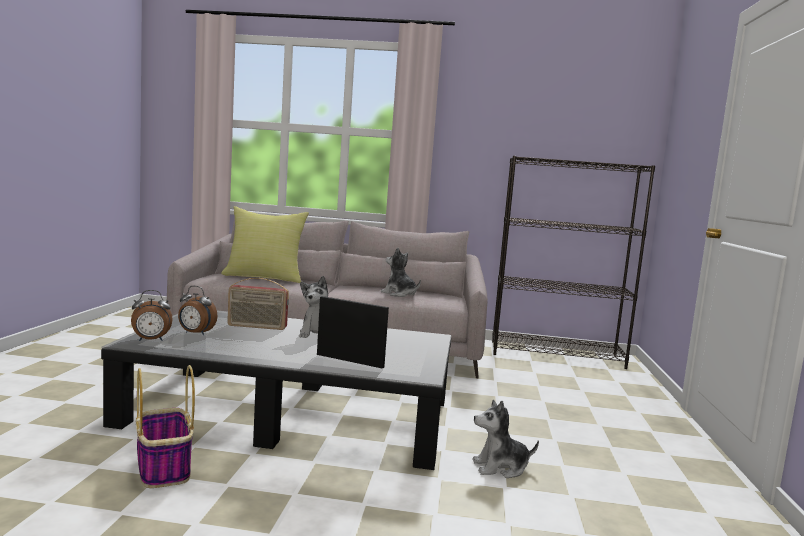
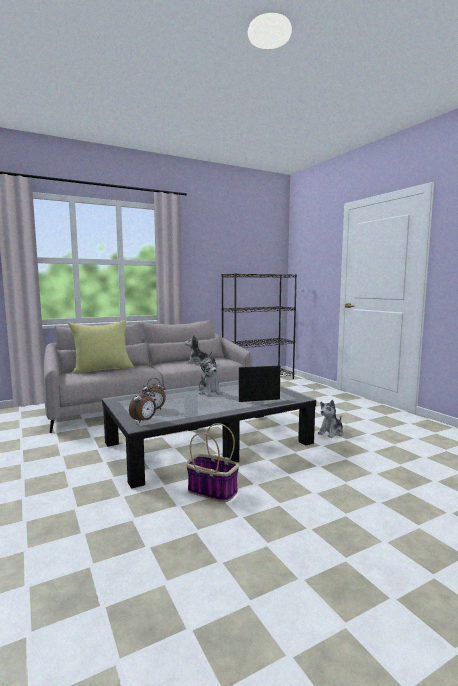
camera: 35 degrees left, 0 degrees up
(257, 327) = (172, 398): radio -> none

